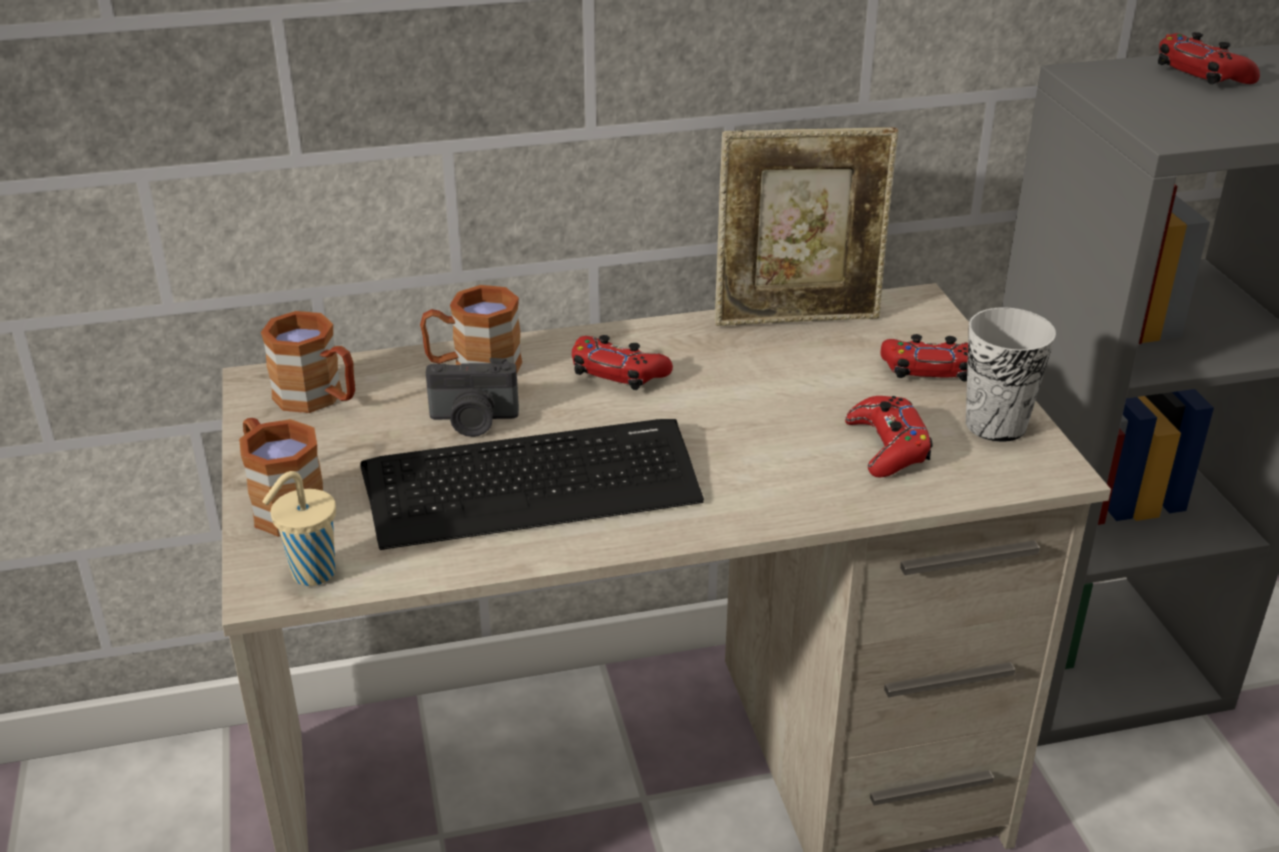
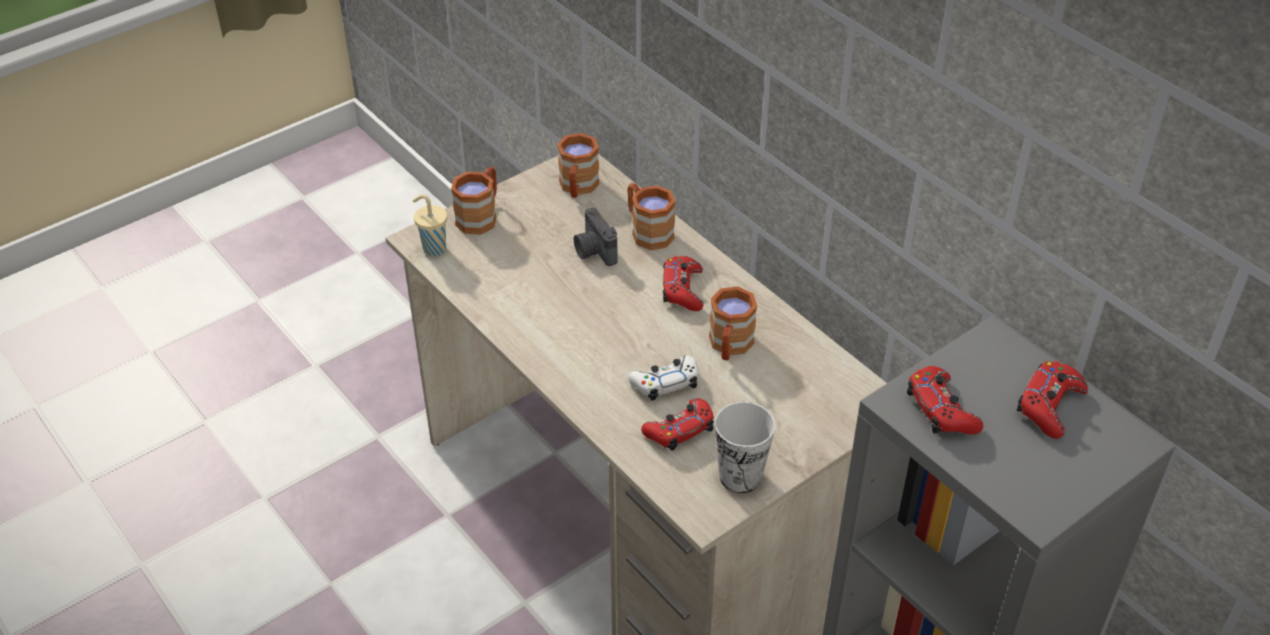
camera: 65 degrees right, 10 degrees up
(533, 485) = (549, 295): keyboard -> none
(754, 368) = (729, 346): none -> brown mug
(790, 434) = (665, 383): none -> white game controller
(797, 317) = (809, 348): picture frame -> none
(929, 369) = (788, 429): red game controller -> red game controller (941, 410)

